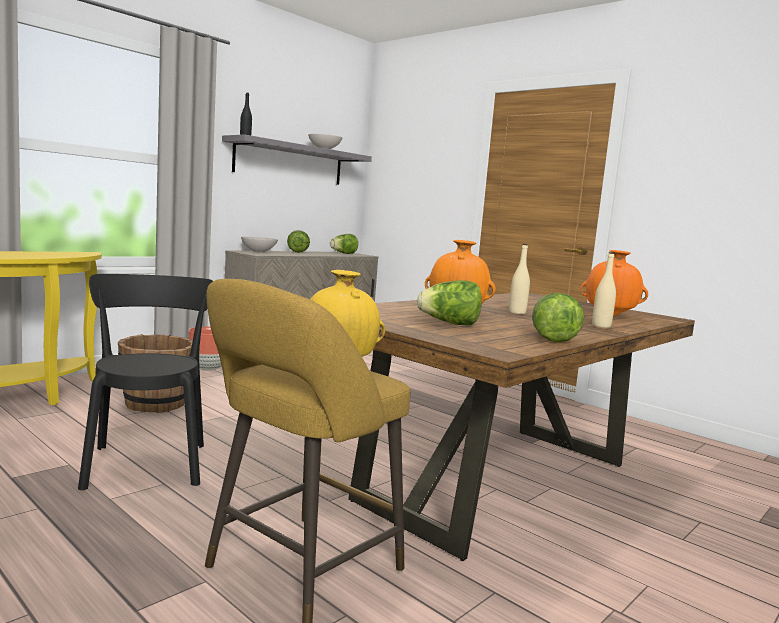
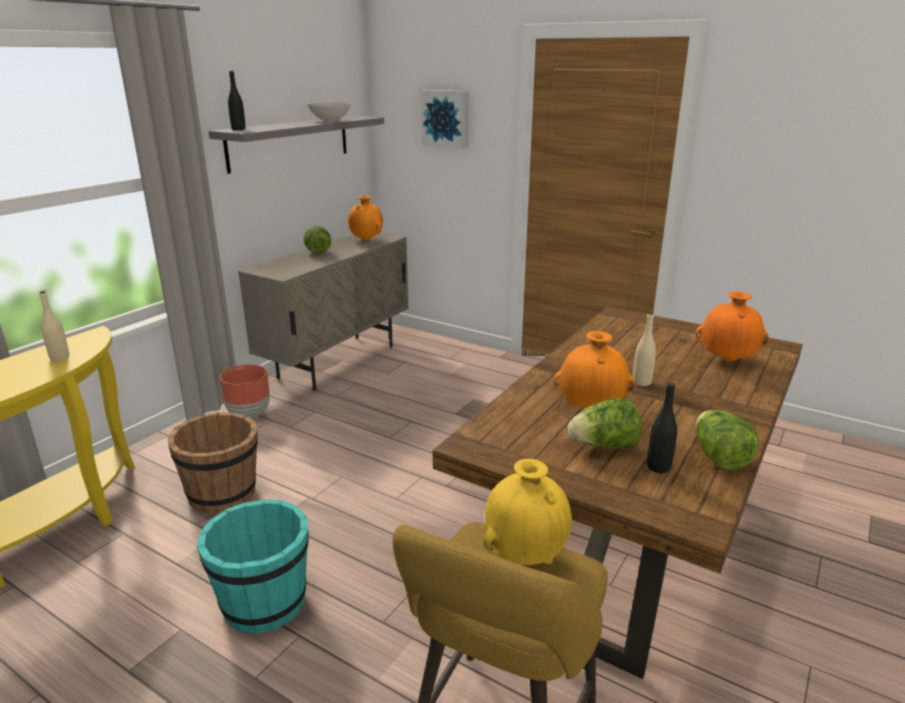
camera: 10 degrees left, 15 degrees up
(147, 462) = (264, 603): black chair -> turquoise bucket
(258, 252) = (276, 265): white bowl -> none
(343, 253) = (366, 240): lettuce -> orange vase
(421, 160) = (445, 118): none -> picture
(489, 334) = (658, 467): none -> black bottle
(601, 326) = (738, 397): beige bottle -> beige bottle (60, 358)

